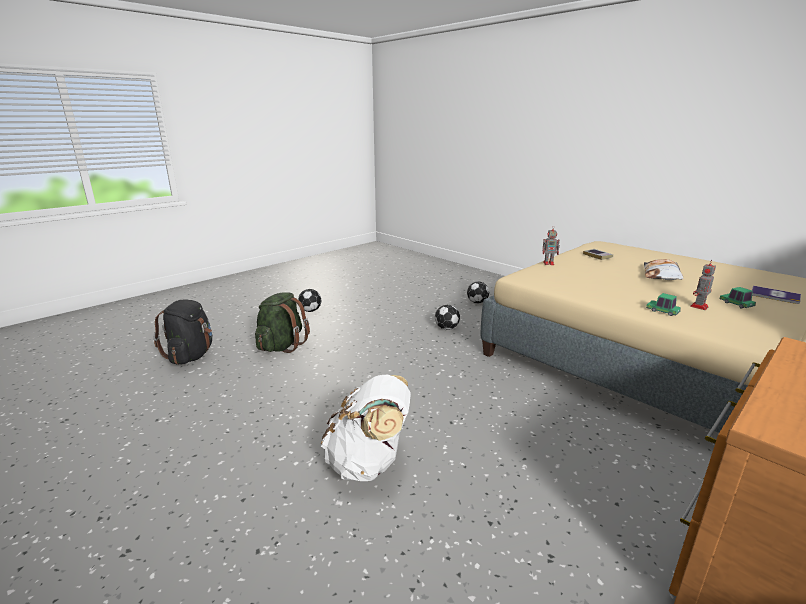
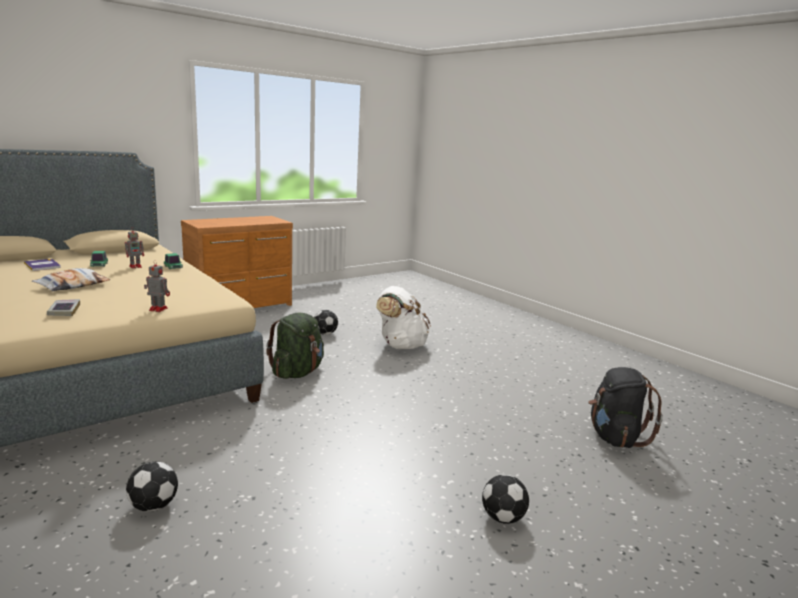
camera: 175 degrees left, 5 degrees down
(282, 346) = (509, 439): green backpack -> green backpack (297, 372)
(446, 328) = (272, 444): football -> football (325, 334)

